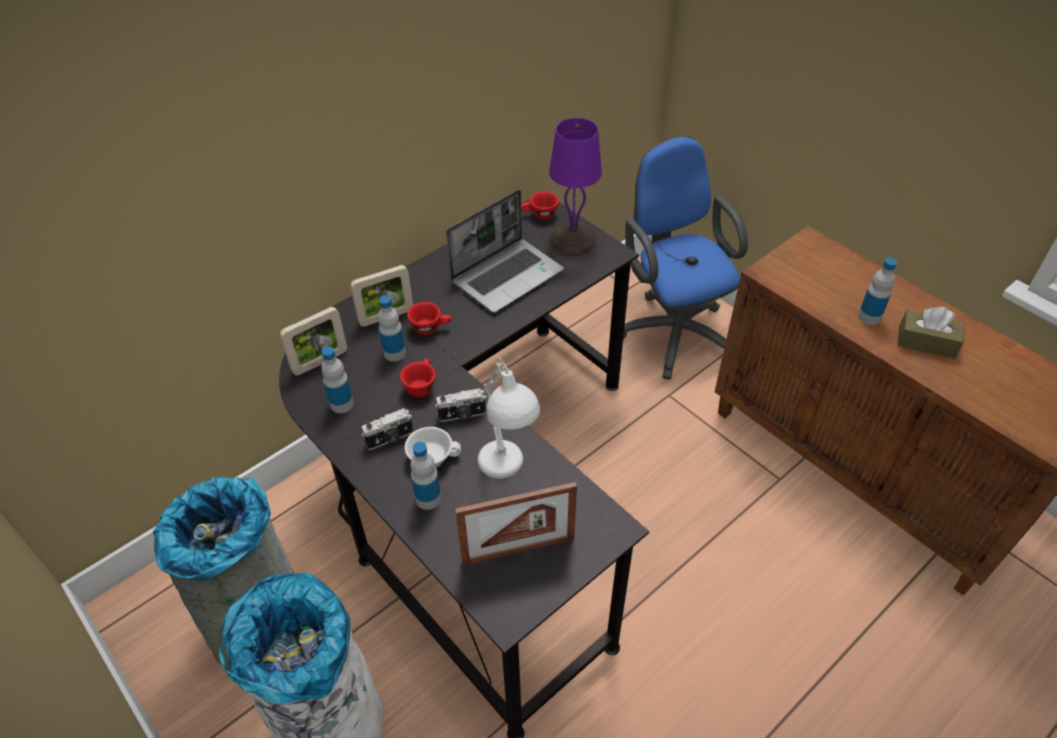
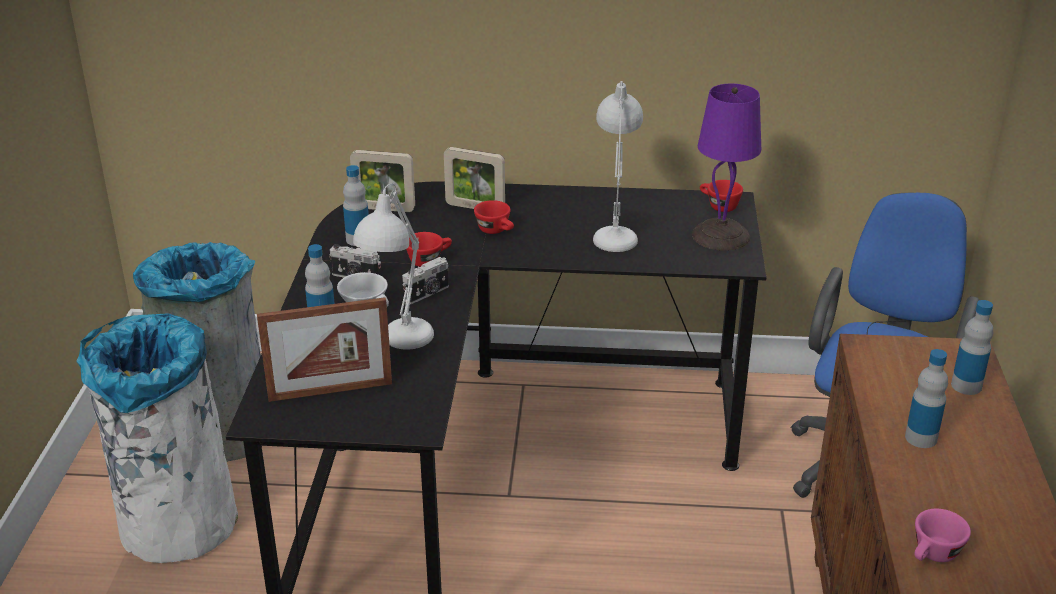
camera: 45 degrees right, 15 degrees down
(394, 353) = (443, 231): bottle -> bottle (966, 386)
(462, 415) = (427, 294): camera -> camera turned 75 degrees counterclockwise
(507, 275) = (616, 231): laptop -> white table lamp
(518, 550) = (330, 391): picture frame -> picture frame turned 45 degrees counterclockwise
(926, 342) = (952, 493): brown tissue box -> none
(971, 390) = (933, 555): none -> pink cup

